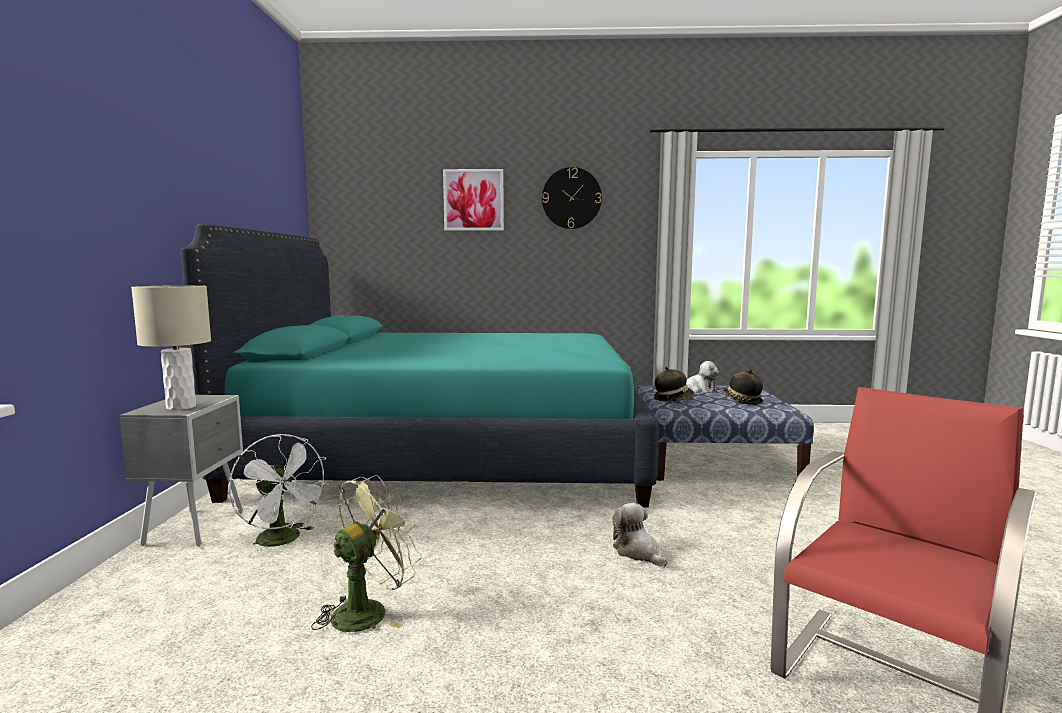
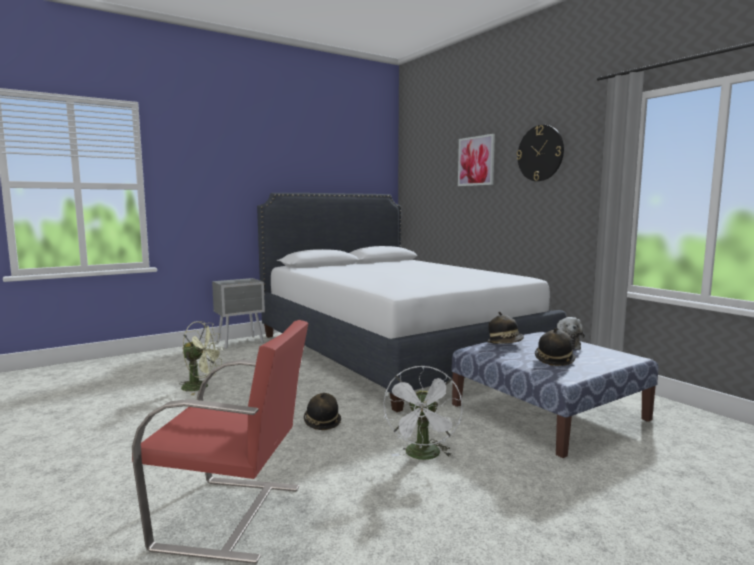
camera: 55 degrees right, 0 degrees up
(180, 407) = (231, 282): beige table lamp -> none
(284, 540) = (245, 357): white fan -> white fan (423, 456)
(451, 455) = (395, 350): turquoise bed -> white bed
(638, 552) = (322, 422): plush toy -> hat

